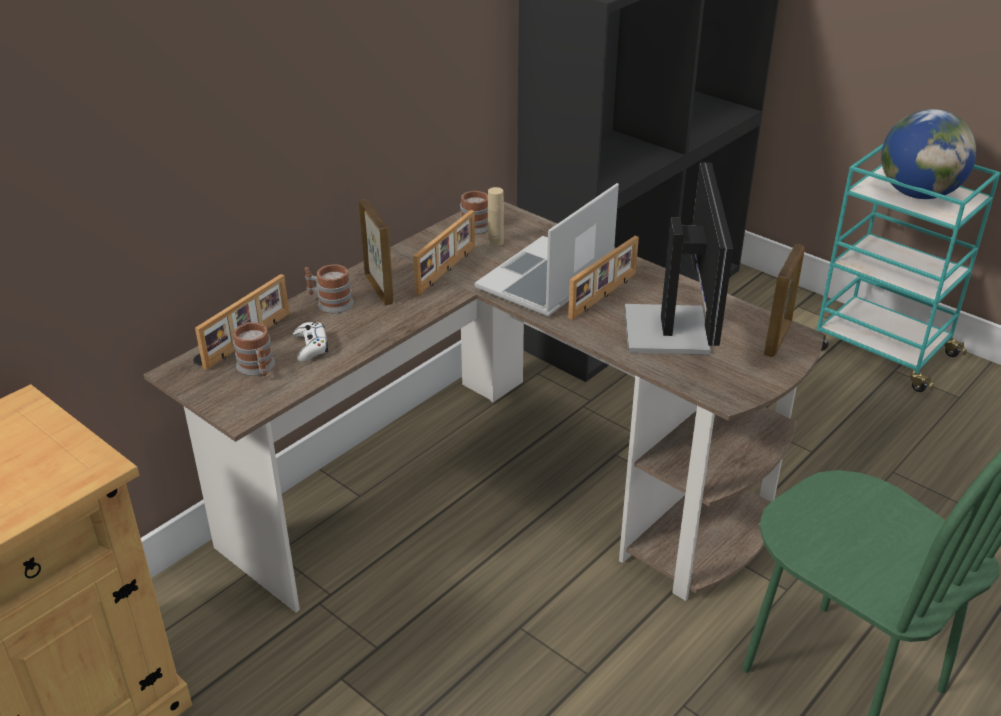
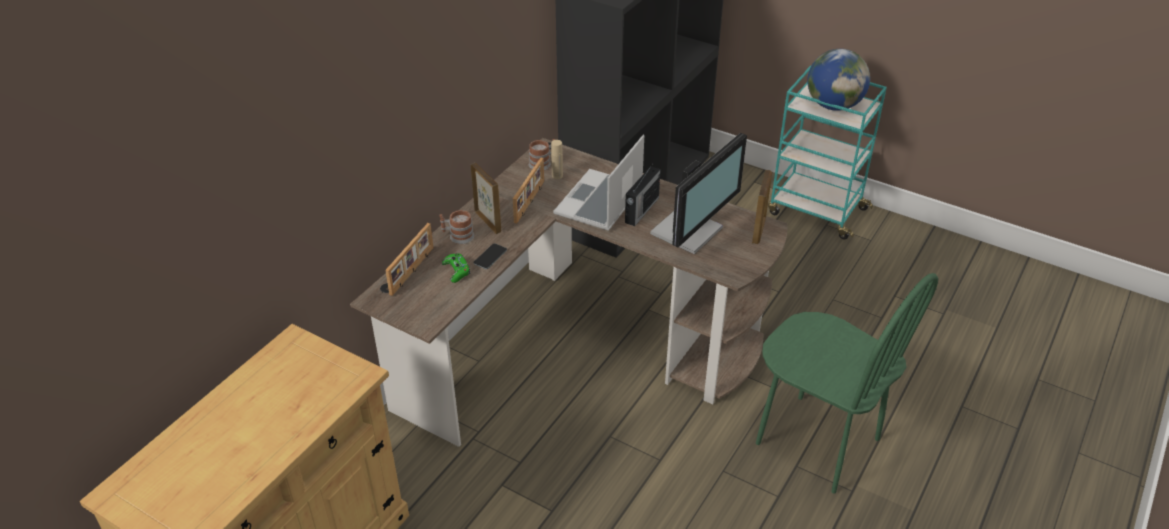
camera: 10 degrees left, 5 degrees up
(258, 368) = (426, 291): mug -> none
(311, 347) = (456, 271): white game controller -> green game controller
(366, 333) = (490, 256): none -> phone
(604, 296) = (641, 210): picture frame -> radio
(670, 330) = (689, 231): monitor -> monitor turned 45 degrees clockwise

